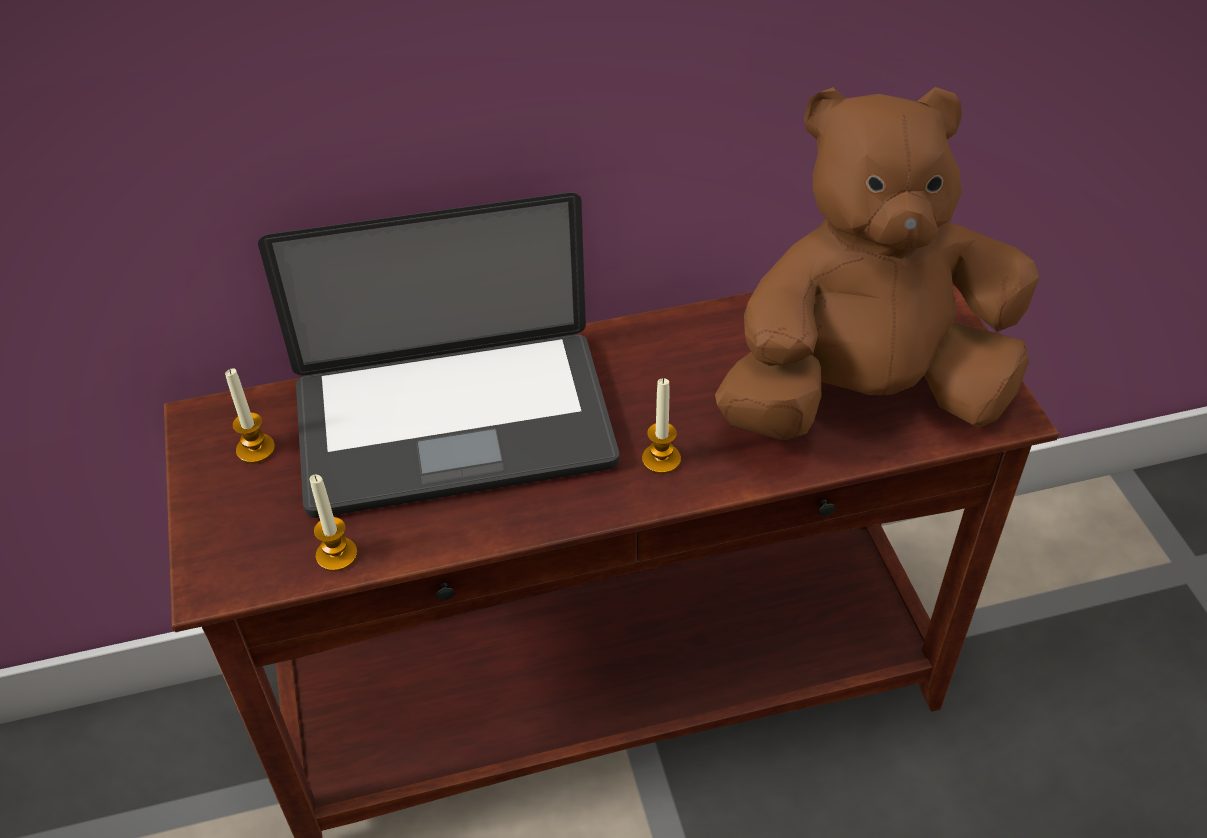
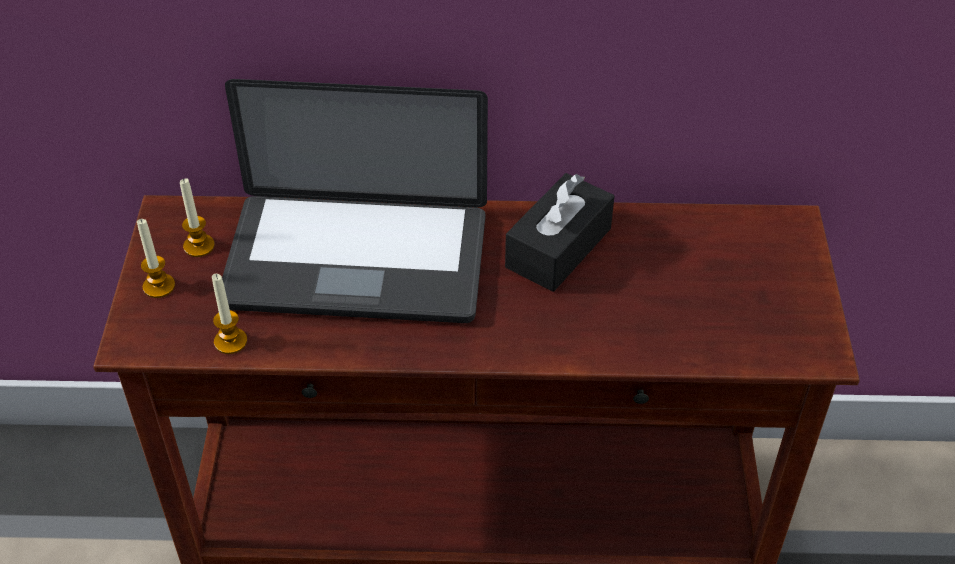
camera: 15 degrees right, 0 degrees up
(661, 459) = (510, 325): candle -> candle (159, 286)
(680, 361) = (558, 248): none -> black tissue box
(863, 396) = (700, 310): brown plush toy -> none

